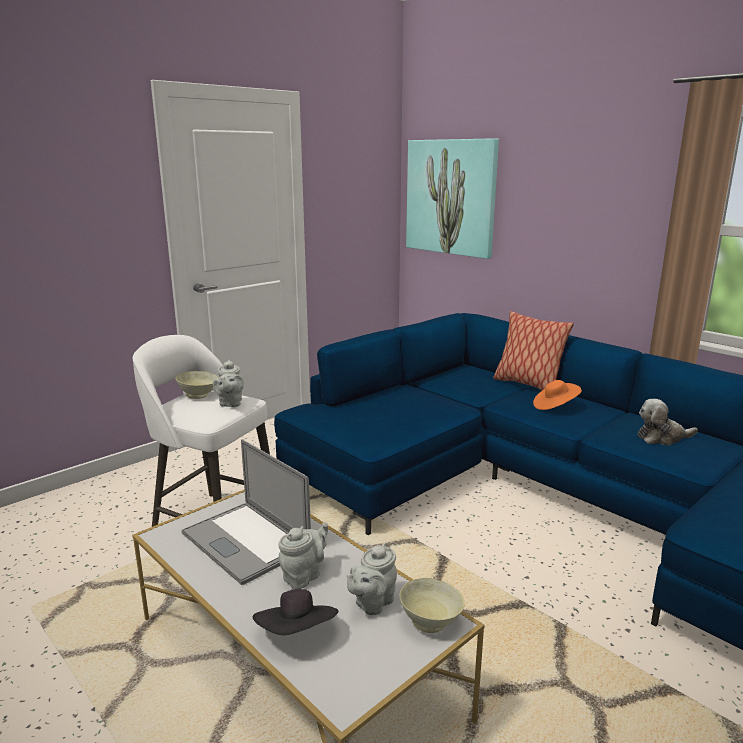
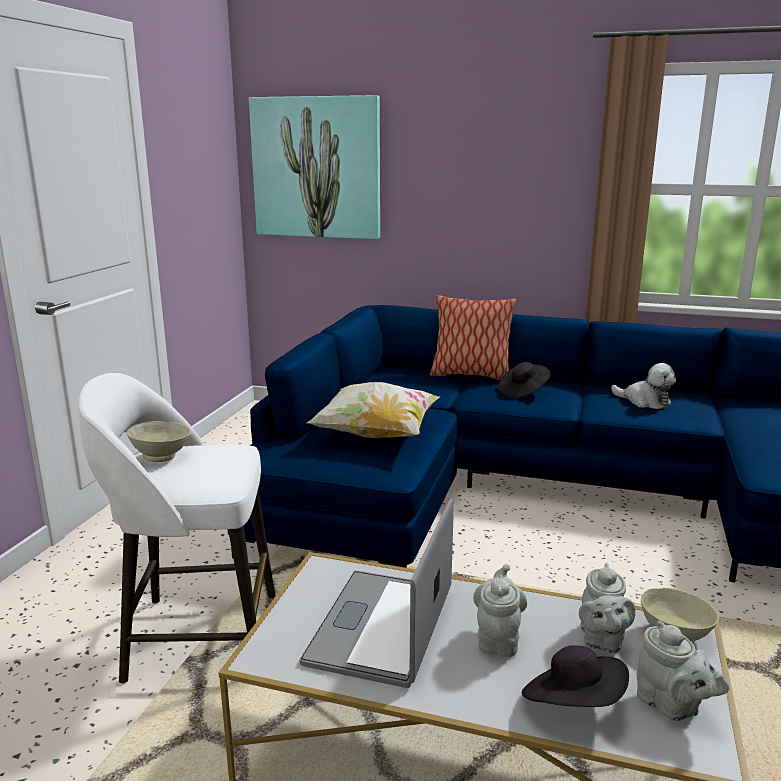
camera: 30 degrees left, 0 degrees up
(230, 403) = (222, 457): grey teapot -> grey teapot (672, 706)
(245, 541) = (381, 626): laptop -> laptop turned 90 degrees clockwise
(392, 415) = (376, 435): none -> pillow
(555, 406) = (523, 392): orange hat -> black hat
(662, 437) = (644, 401): plush toy -> plush toy turned 105 degrees counterclockwise

